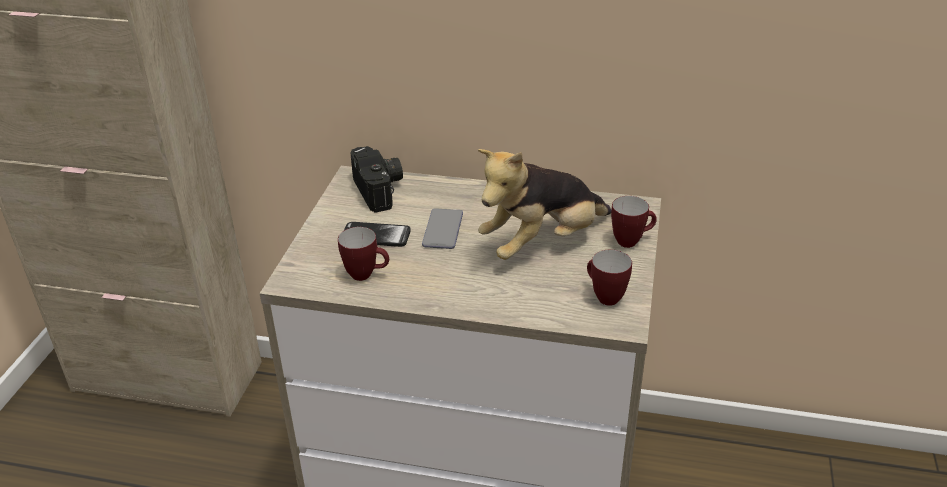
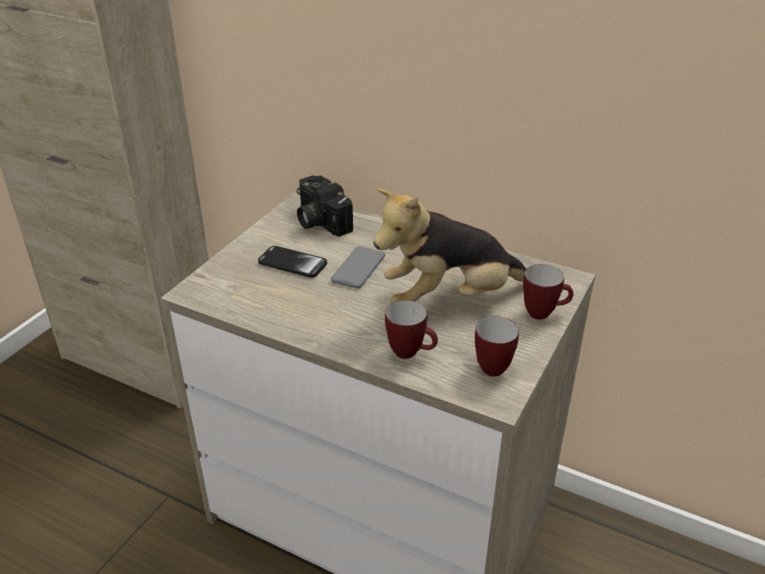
camera: 15 degrees right, 0 degrees up
(366, 275) = (265, 299): mug -> mug (411, 353)
(381, 190) = (318, 221): camera -> camera turned 150 degrees clockwise

